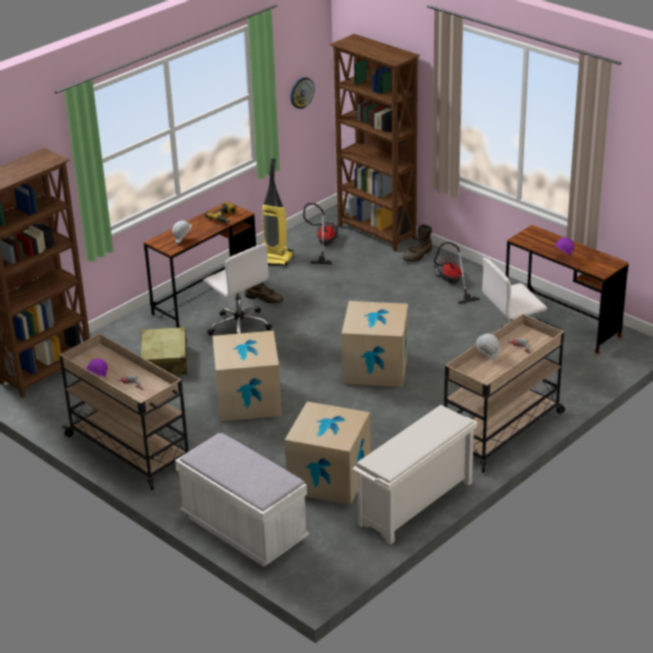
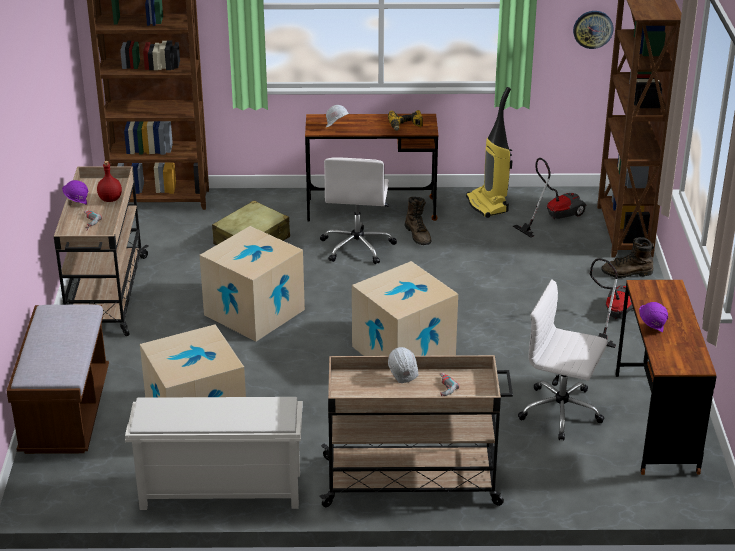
camera: 45 degrees right, 0 degrees up
(115, 364) = (110, 199): none -> red bottle
(244, 529) = (65, 413): white bench -> brown bench

